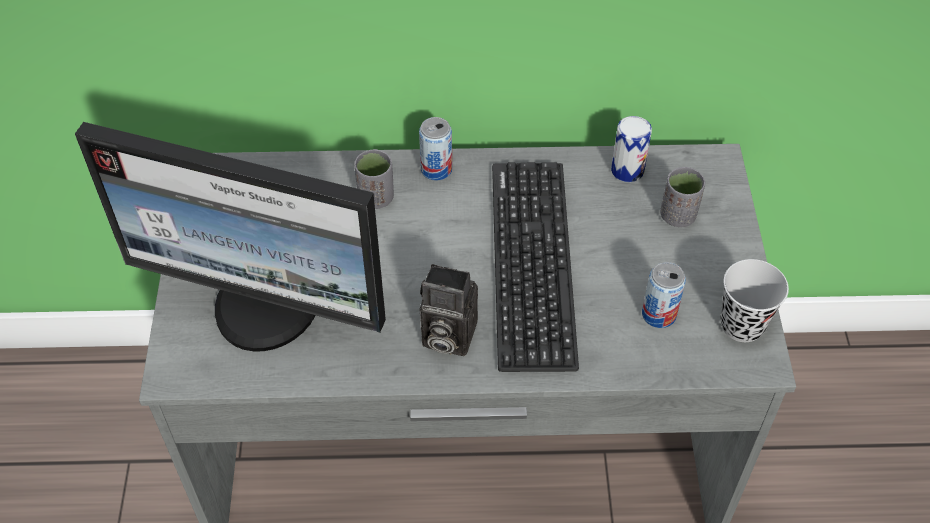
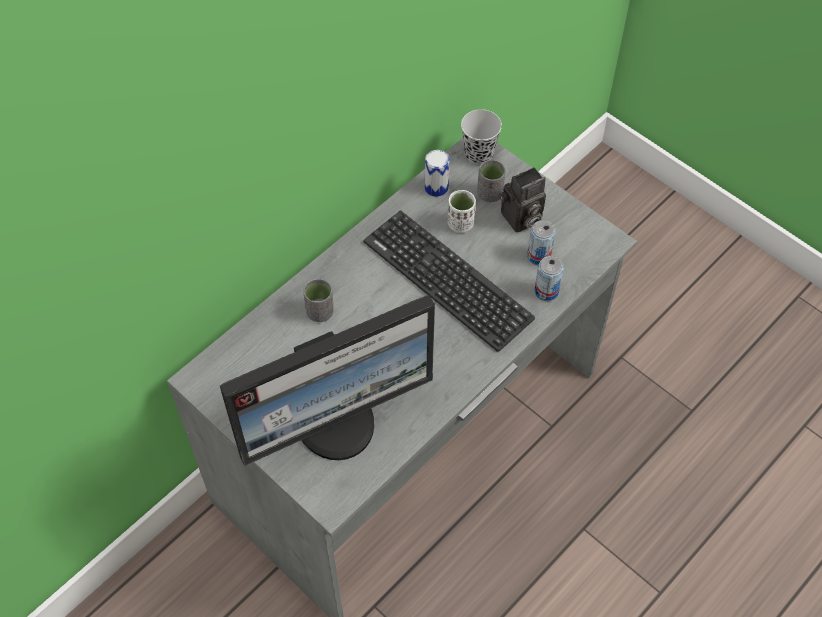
camera: 45 degrees left, 5 degrees up
(436, 169) = (333, 268): can -> can (546, 291)
(445, 336) = (450, 357): camera -> camera (520, 219)
(611, 221) = (460, 224): none -> white cup
(742, 325) = (582, 229): black cup -> black cup (479, 154)

